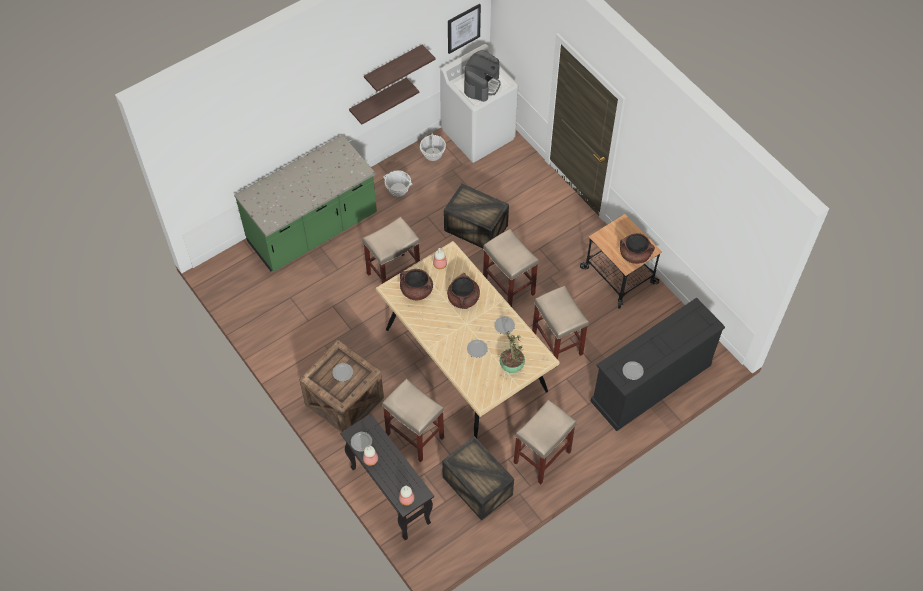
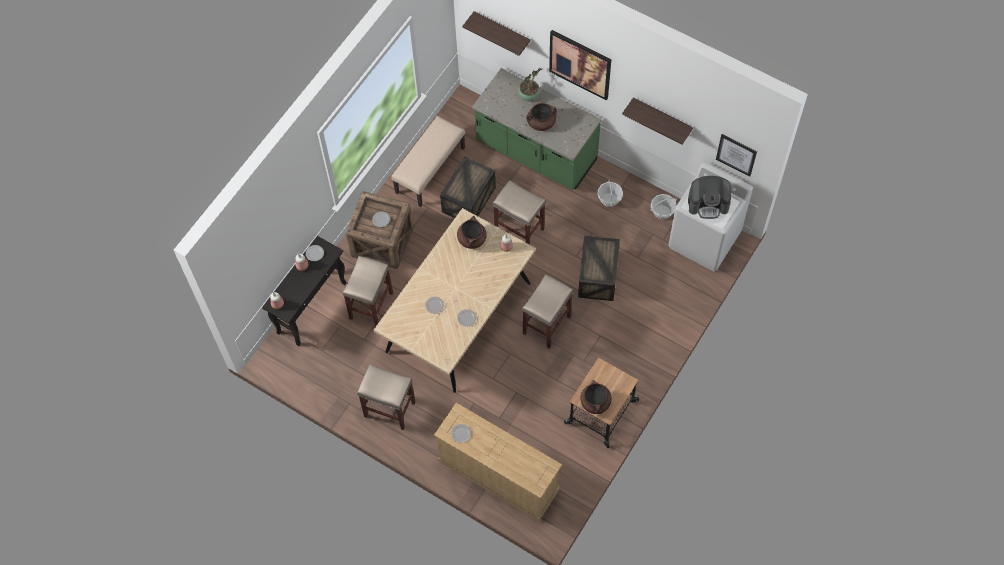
camera: 70 degrees right, 5 degrees up
(281, 328) = (430, 170): none -> beige bench
(307, 98) = (580, 64): none -> picture
(378, 100) = (642, 127): shelf -> shelf (502, 31)
(463, 299) = (479, 277): brown cooking pot -> brown cooking pot (541, 123)
(476, 485) = (344, 368): crate -> crate (469, 199)
(511, 365) = (429, 337): potted plant -> potted plant (529, 96)
(557, 344) = (505, 385): beige stool -> none
(650, 383) = (498, 474): black dresser -> beige dresser

